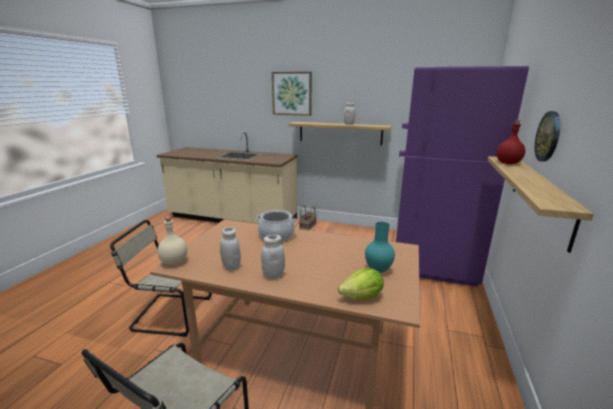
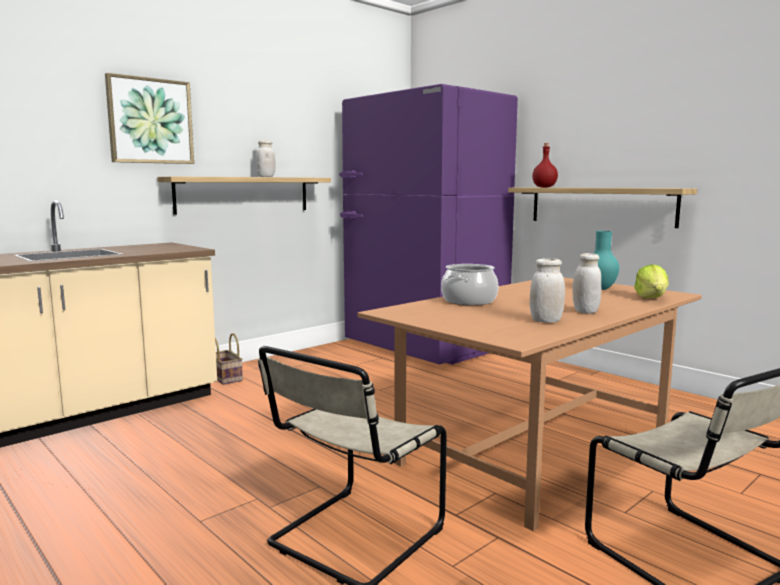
camera: 60 degrees left, 10 degrees down
(174, 262) = (502, 339): beige bottle -> none
(548, 136) = (588, 152): wall clock -> none

